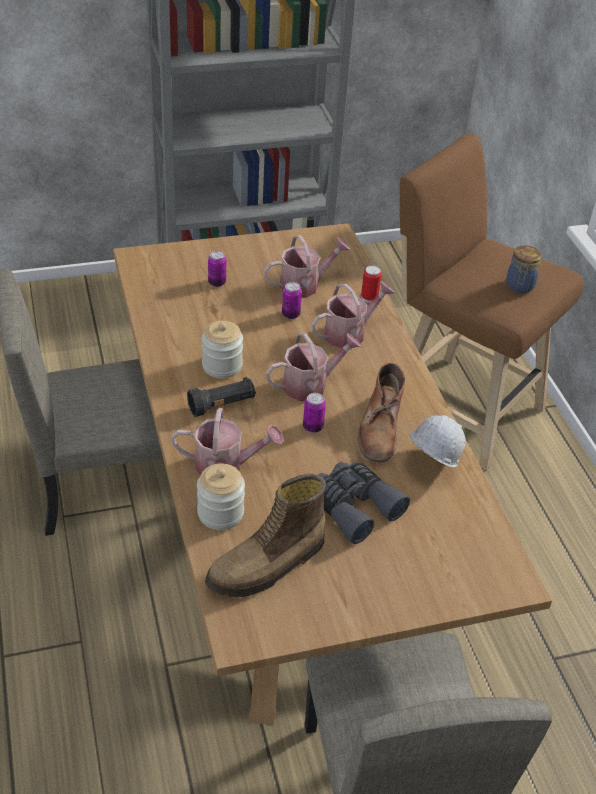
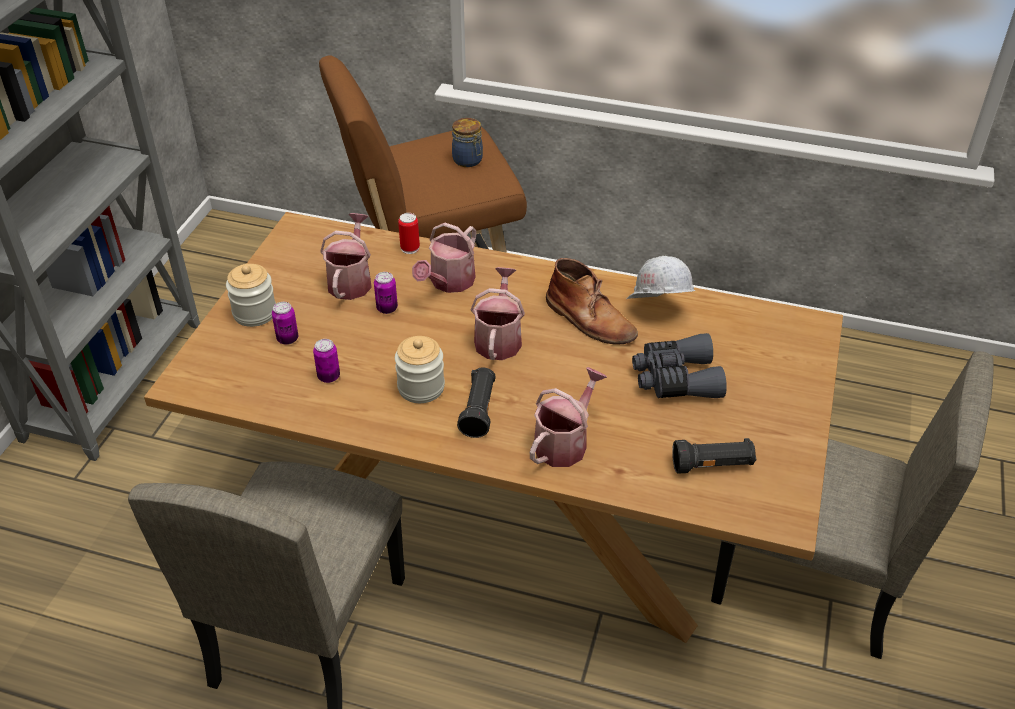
camera: 55 degrees left, 0 degrees up
(220, 513) = (626, 472): jar -> jar (255, 313)
(268, 565) = (712, 465): boot -> black flashlight
(313, 427) = (557, 361): can -> can (329, 377)
(349, 333) = (449, 283): watering can -> watering can turned 150 degrees counterclockwise

